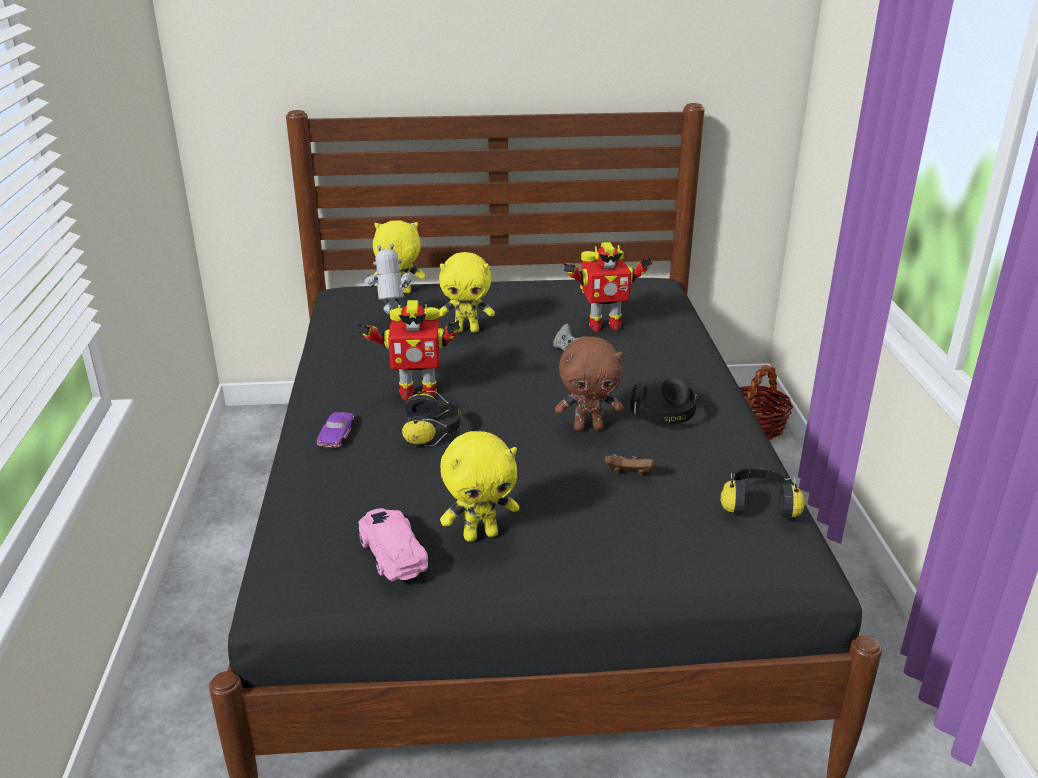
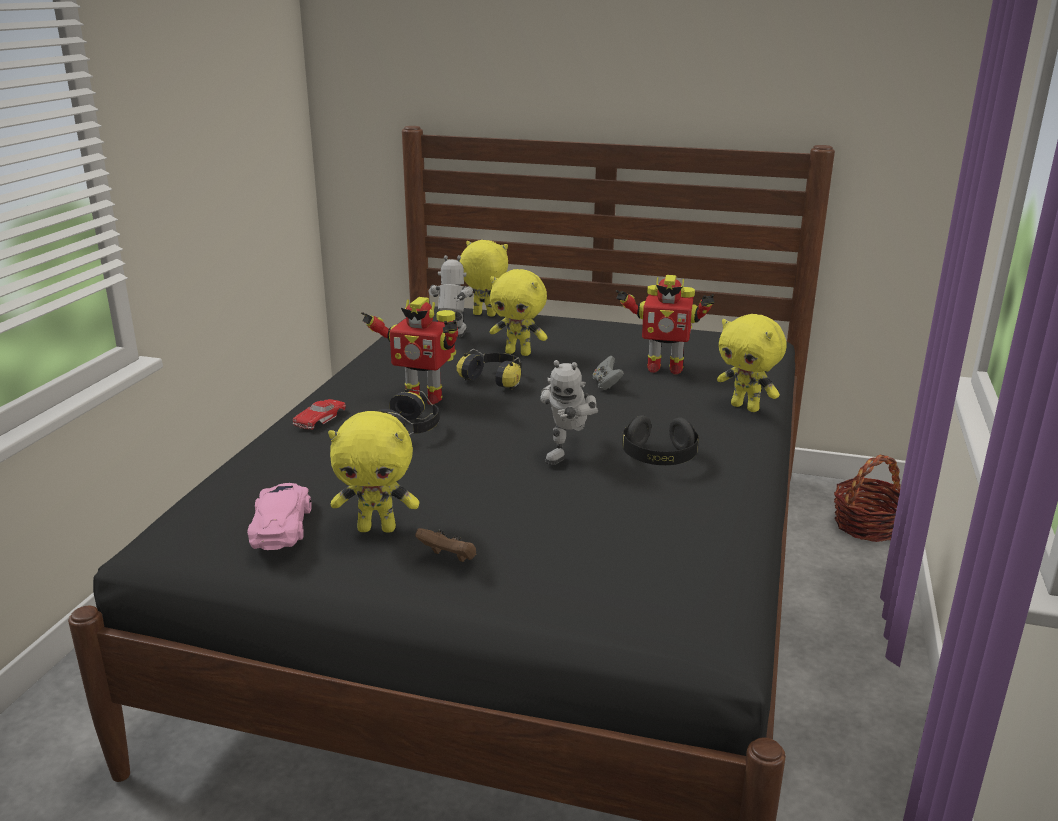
camera: 20 degrees right, 5 degrees down
(336, 433) = (320, 418): purple toy car -> red toy car
(588, 427) = (568, 454): brown plush toy -> toy robot
(628, 475) = (574, 504): brown game controller -> brown game controller (449, 558)
(694, 353) = (746, 407): none -> yellow plush toy
(758, 505) = (699, 561): headphones -> headphones (495, 380)

